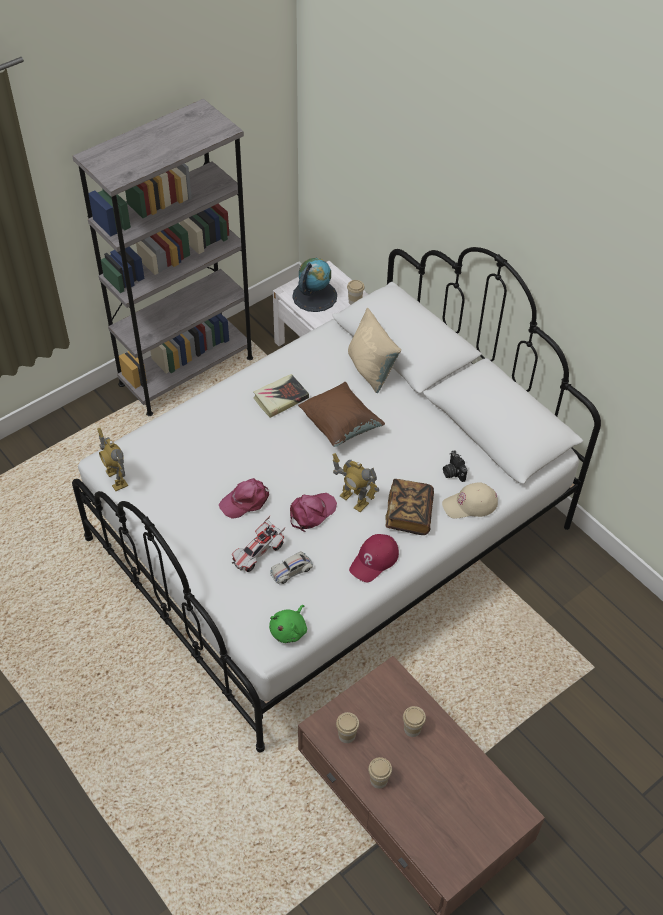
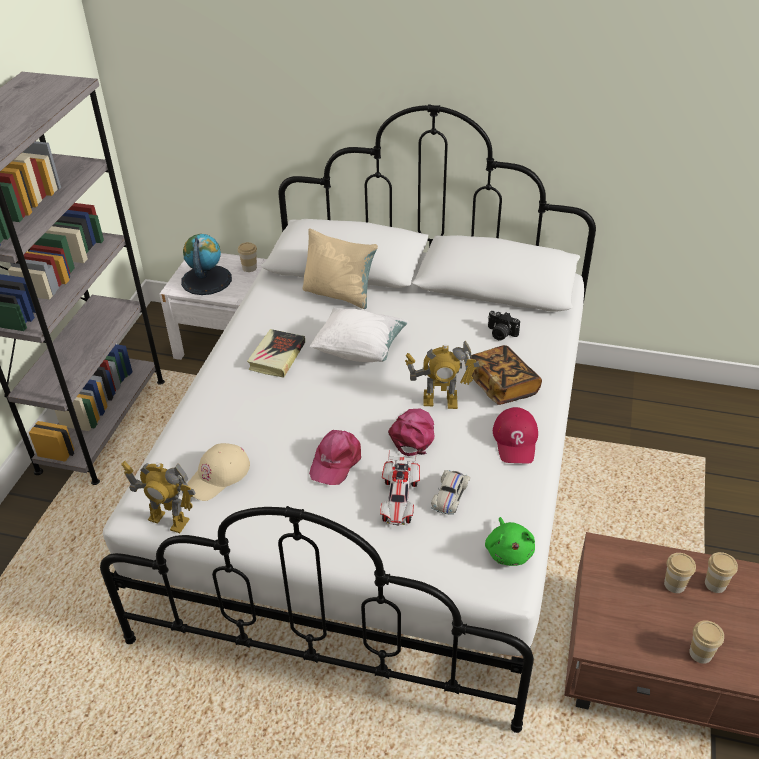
camera: 35 degrees left, 10 degrees down
(340, 426) = (359, 350): brown pillow -> white pillow
(347, 735) = (627, 632): cup -> cup (715, 584)
(470, 504) = (543, 350): beige cap -> beige cap (218, 476)

